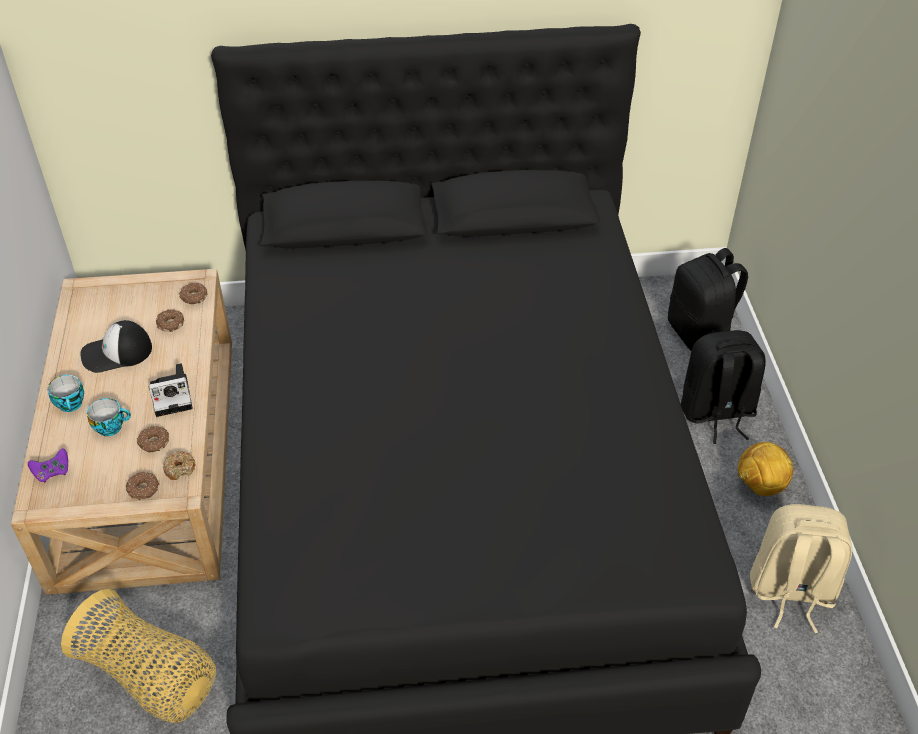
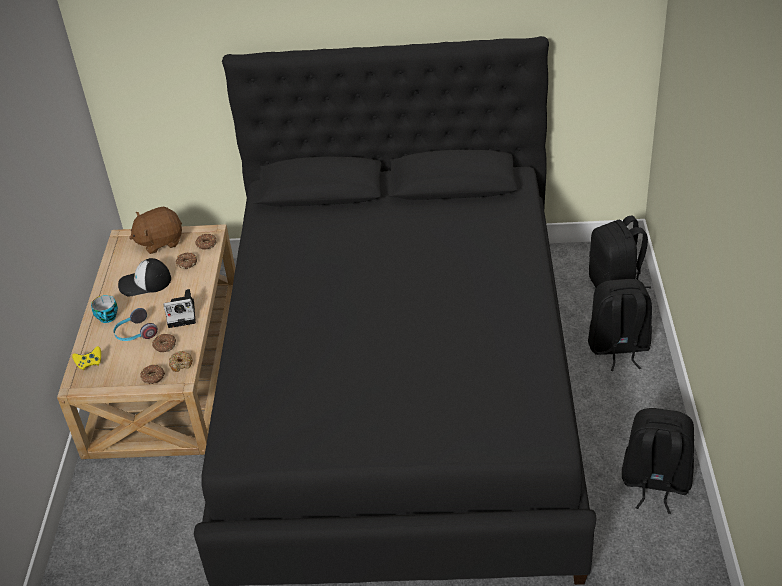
camera: 10 degrees right, 5 degrees down
(52, 472) = (89, 363): purple game controller -> yellow game controller
(111, 426) = (135, 334): cup -> headphones
(131, 294) = (160, 242): none -> brown plush toy
(150, 677) = (150, 519): basket -> none
(760, 486) = (644, 404): football -> none
(790, 591) = (655, 483): beige backpack -> black backpack

